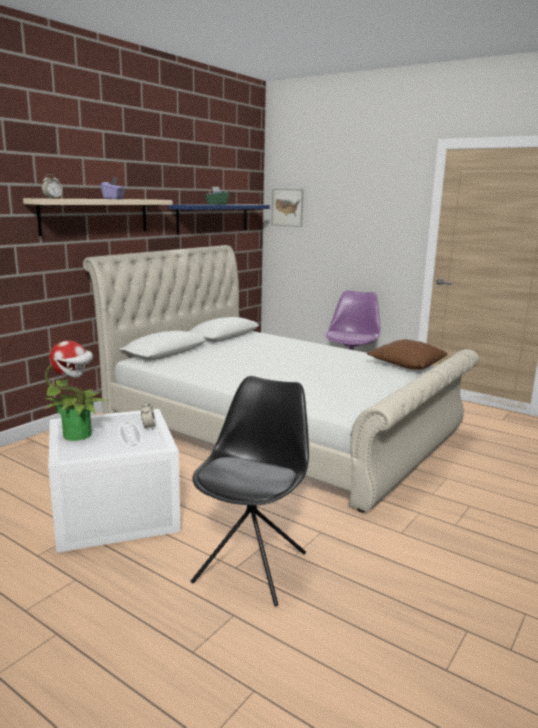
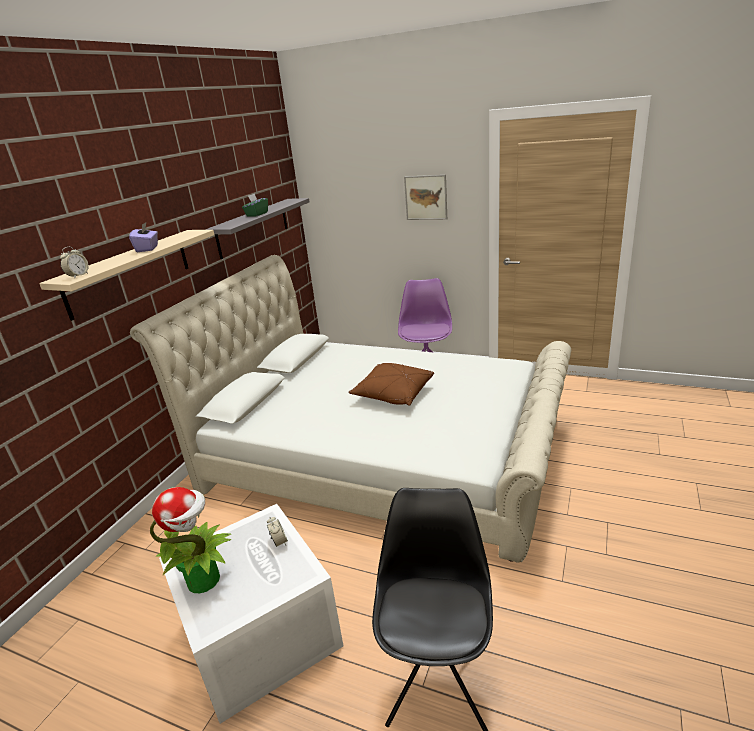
camera: 10 degrees left, 10 degrees up
(213, 218) = (253, 227): blue shelf -> grey shelf
(287, 207) = (327, 196): picture -> picture (426, 197)
(406, 365) = (500, 367): brown pillow -> brown pillow (393, 394)

